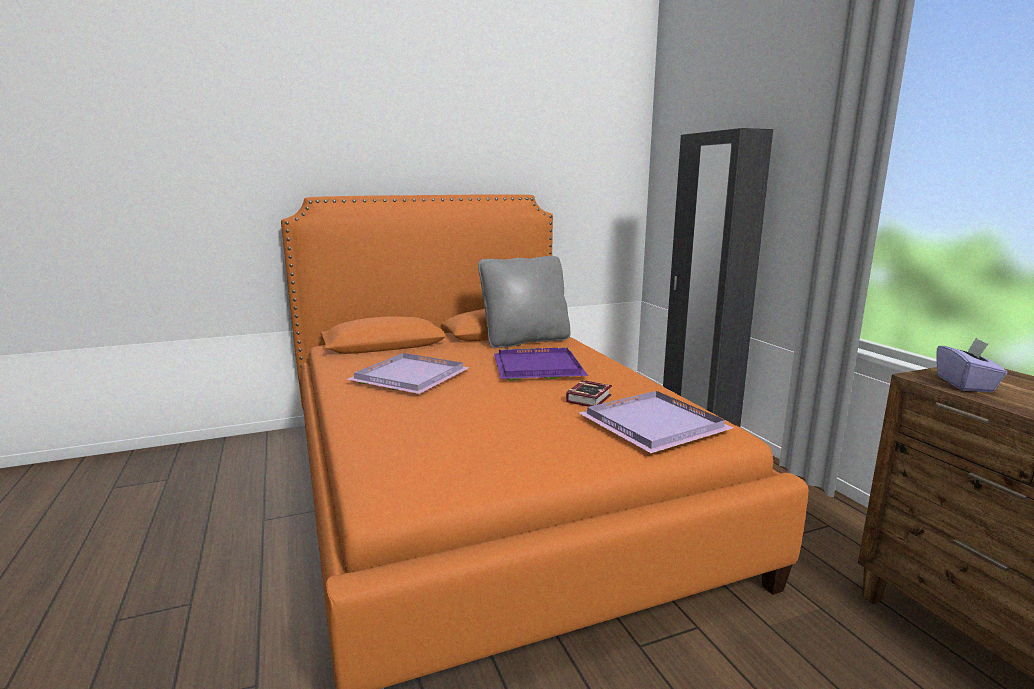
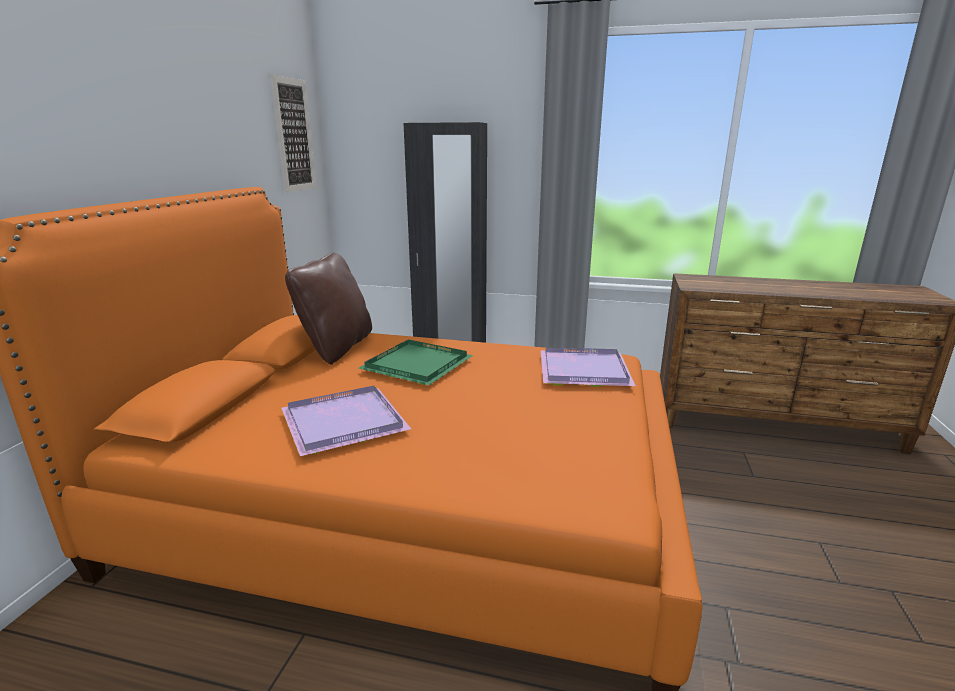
camera: 55 degrees left, 5 degrees up
(525, 341) = (336, 348): grey pillow -> brown pillow
(536, 368) = (417, 366): purple tray -> green tray
(591, 398) = (510, 371): book -> none
(603, 152) = (294, 135): none -> picture
(965, 384) = (708, 286): purple tissue box -> none

